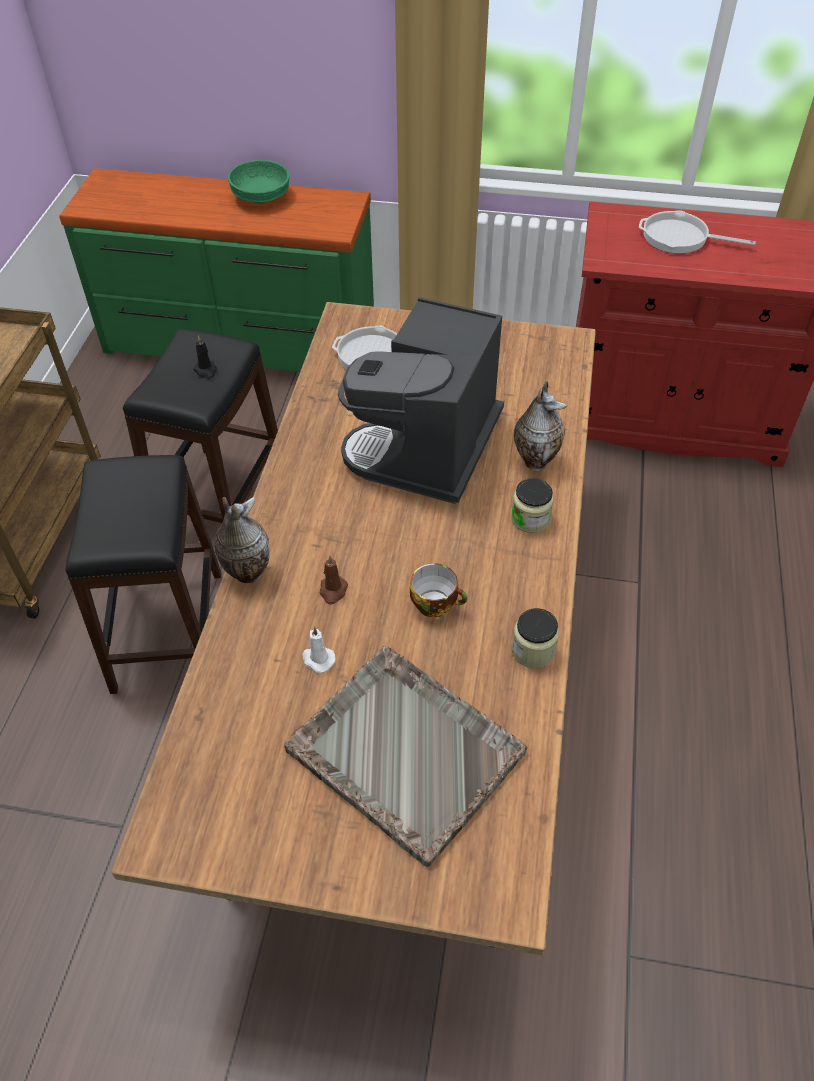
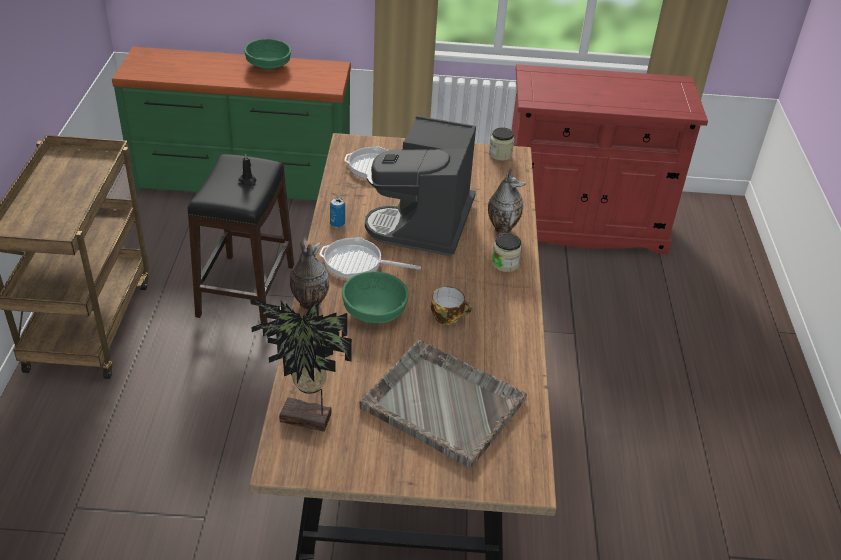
camera: 10 degrees left, 10 degrees down
(167, 631) = (218, 382): black stool -> none
(207, 769) = (305, 421): none -> potted plant
(307, 445) = (337, 224): none -> can
(317, 659) = (371, 353): white candle -> none
(333, 591) = (374, 312): brown candle -> green bowl
(533, 650) = (520, 341): jar -> jar (500, 154)
(680, 238) = (583, 86): frying pan -> frying pan (357, 263)

